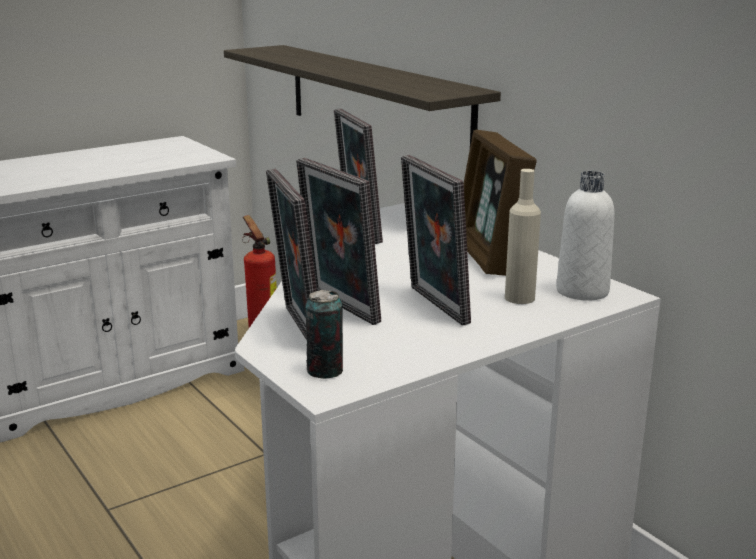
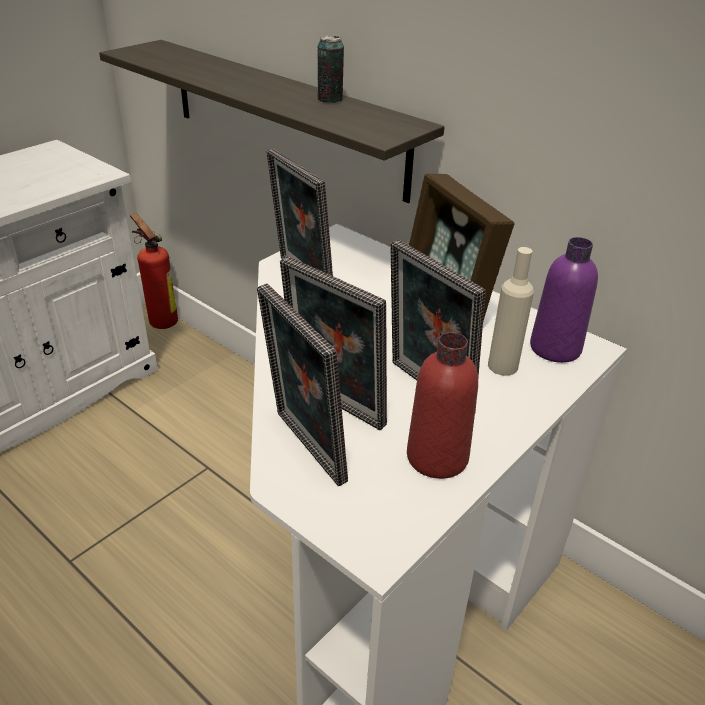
camera: 15 degrees left, 15 degrees up
(325, 371) = (362, 517): can -> can (330, 99)
(416, 345) = (437, 457): none -> red bottle
(582, 291) = (555, 348): white bottle -> purple bottle

